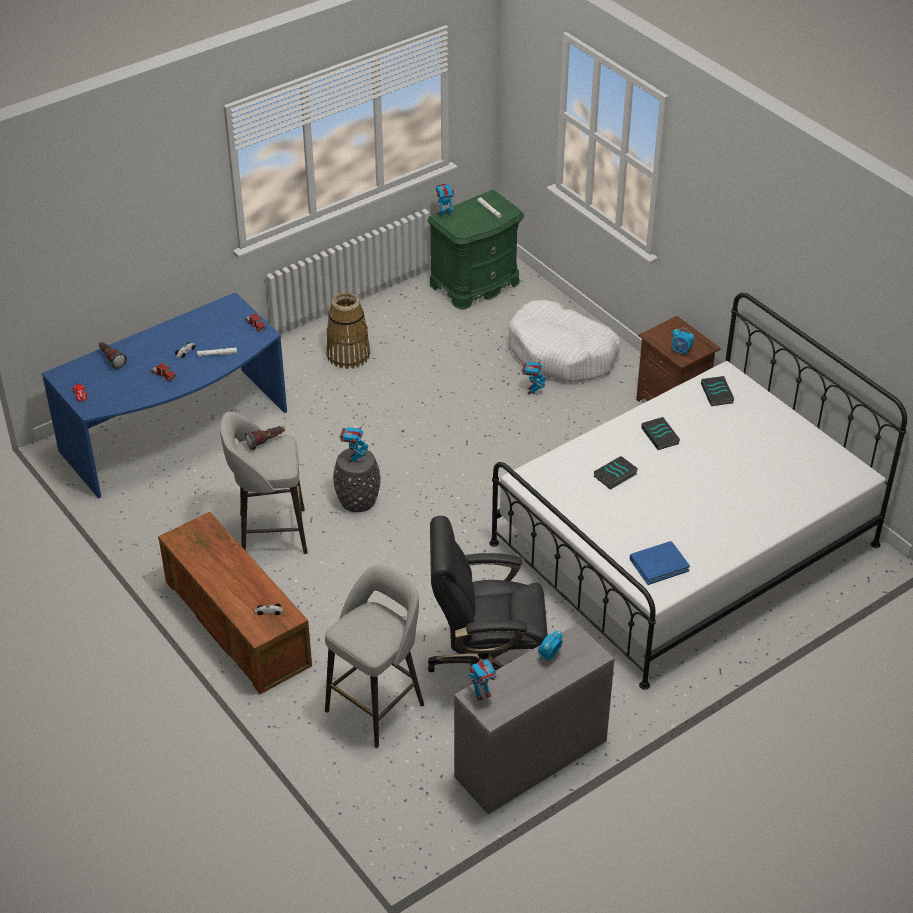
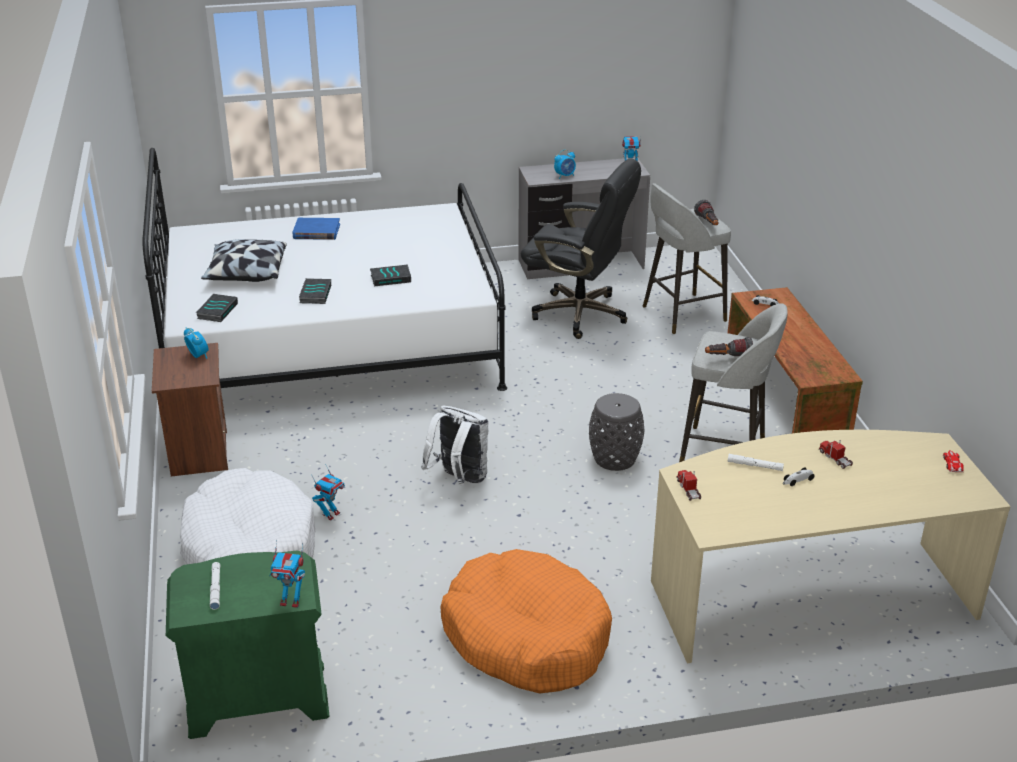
camera: 155 degrees left, 10 degrees down
(111, 359) = (906, 497): flashlight -> flashlight (708, 223)
(177, 434) = (808, 593): blue desk -> beige desk
(348, 355) = (526, 637): basket -> orange dog bed
(354, 459) = (619, 405): toy robot -> none
(465, 445) = (459, 479): none -> white backpack
(659, 564) = (421, 222): blue book -> blue book (316, 231)
(743, 440) = (246, 273): none -> pillow

